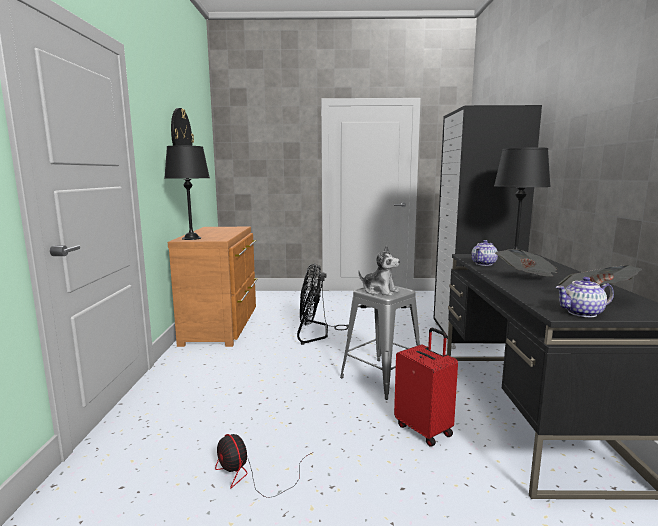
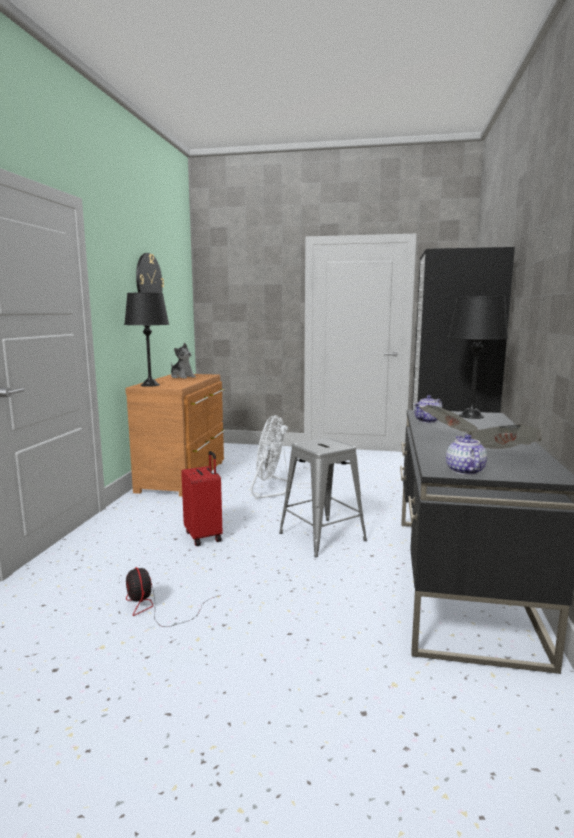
camera: 10 degrees right, 0 degrees up
(317, 331) = (278, 487): black fan -> white fan
(380, 291) = (318, 445): plush toy -> plush toy (182, 377)
(424, 429) = (339, 587): red suitcase -> red suitcase (204, 536)
(582, 313) = (464, 471): teapot -> teapot turned 90 degrees clockwise

